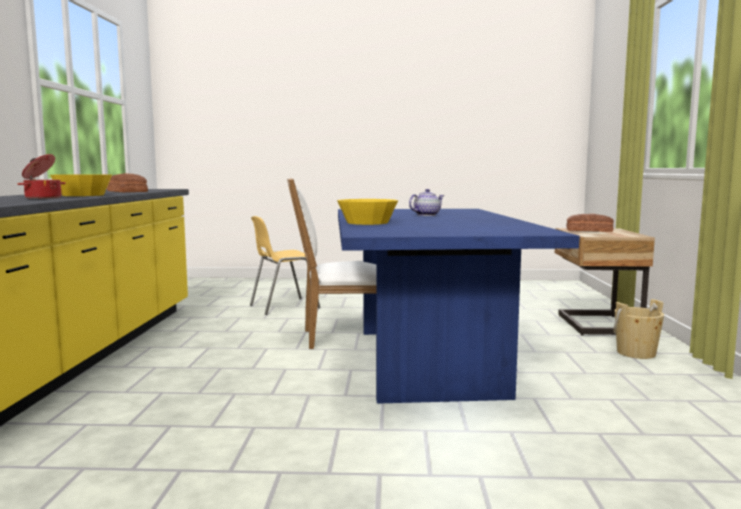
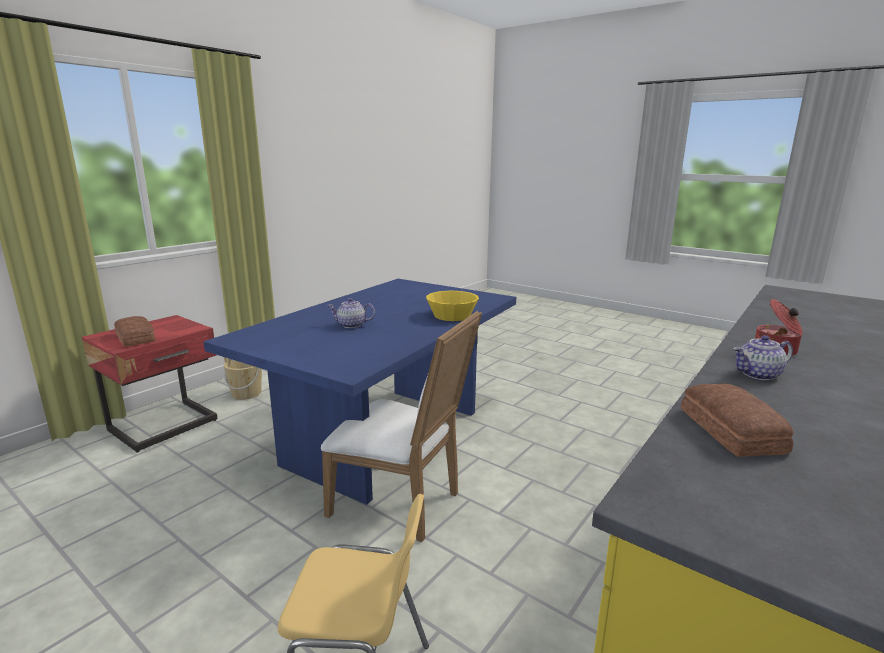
camera: 145 degrees left, 10 degrees up
(83, 195) = (758, 375): yellow bowl -> teapot
(595, 325) = (166, 426): beige nightstand -> red nightstand

